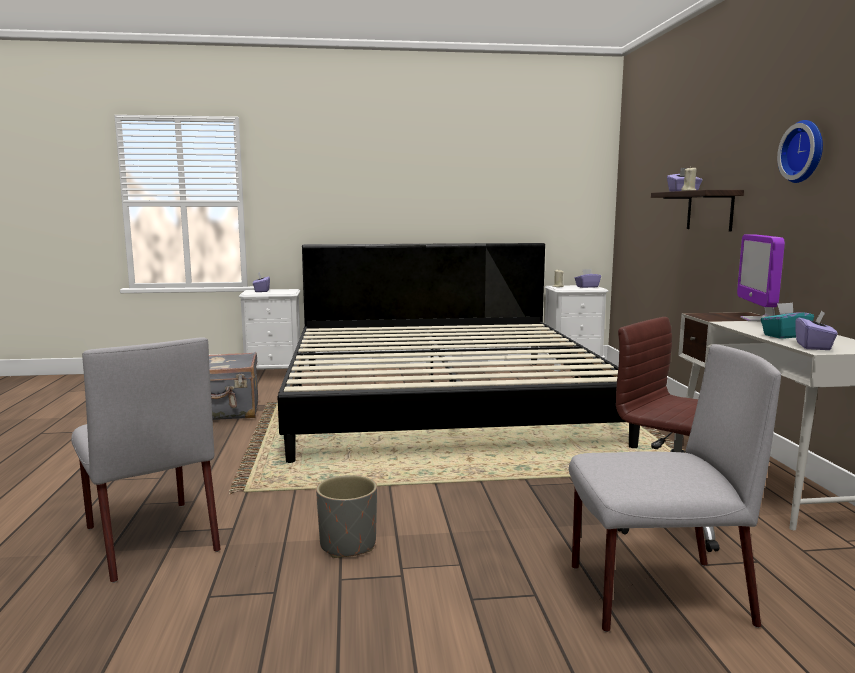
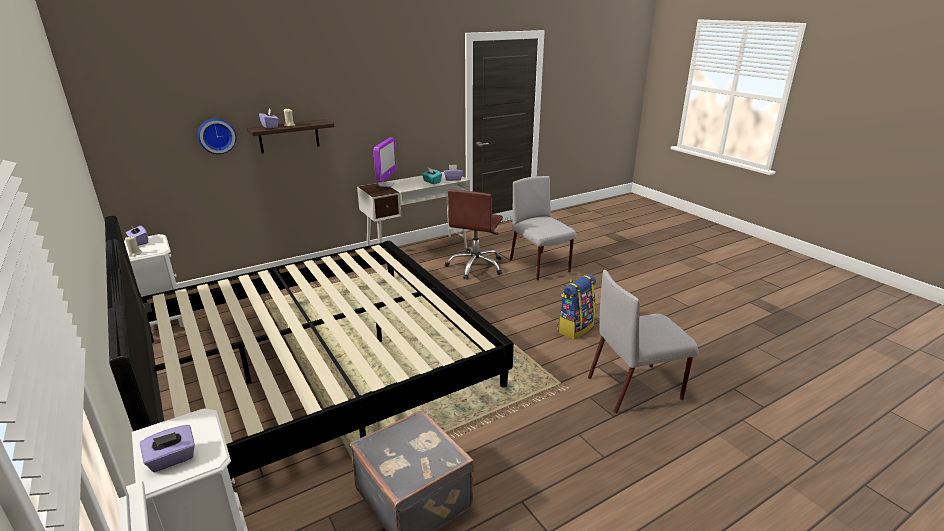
camera: 115 degrees left, 15 degrees up
(150, 538) = (635, 388): grey chair -> grey chair turned 135 degrees counterclockwise
(348, 545) = (575, 328): grey planter -> backpack
(756, 319) = (386, 185): monitor -> monitor turned 60 degrees counterclockwise
(805, 151) = (374, 95): wall clock -> wall clock (216, 135)

